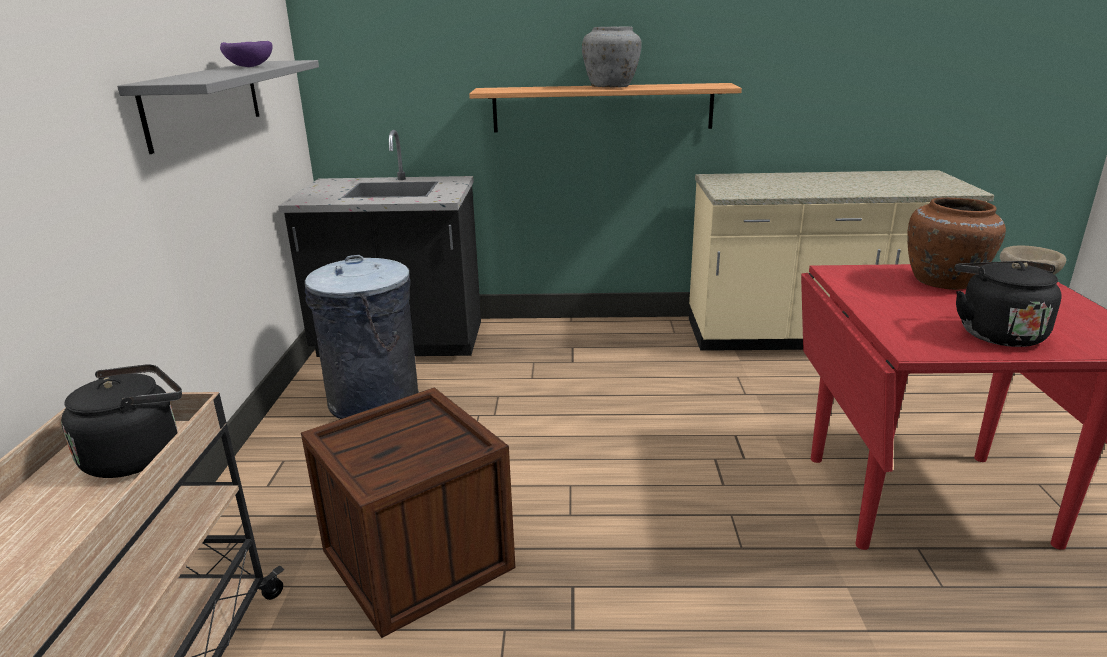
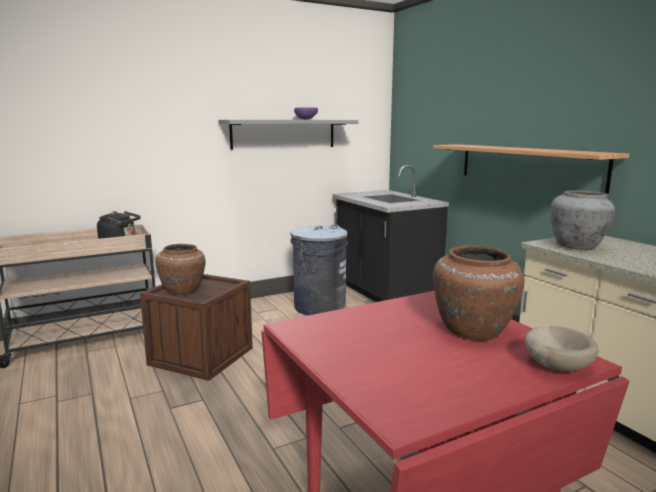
camera: 60 degrees right, 10 degrees down
(396, 459) = (182, 291): none -> brown vase
(611, 87) = (520, 148): grey vase -> grey vase (578, 247)
(996, 333) = (359, 352): black kettle -> none

